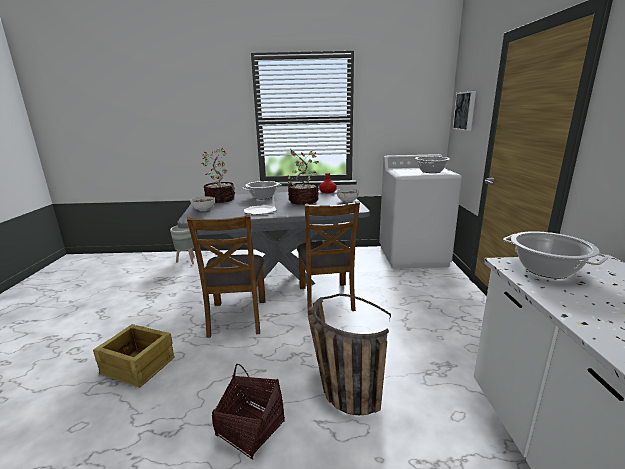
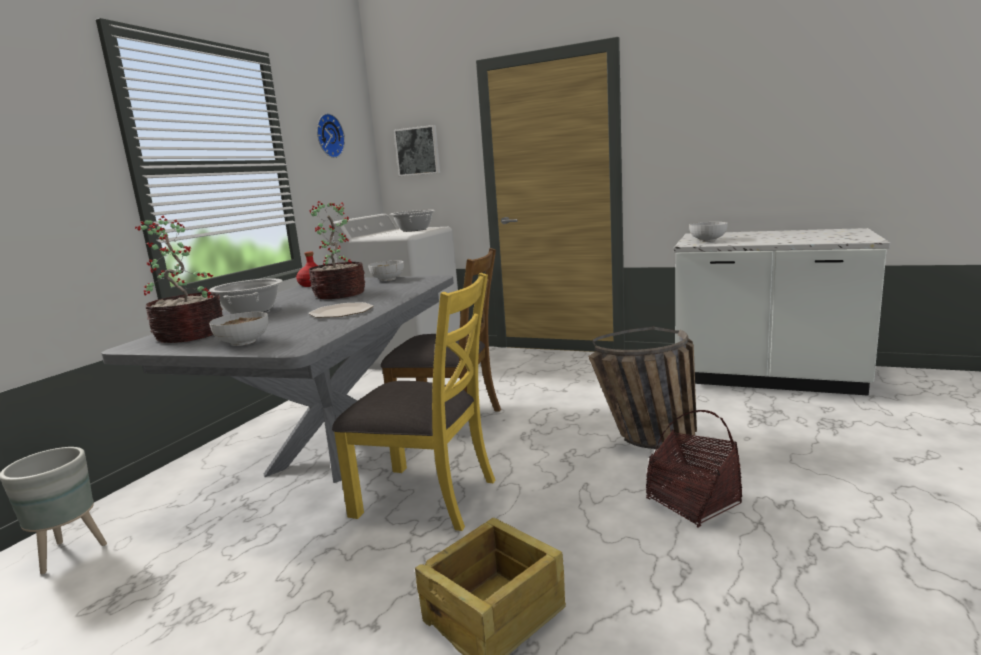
camera: 65 degrees left, 5 degrees down
(237, 317) = (427, 497): brown chair -> yellow chair
(397, 99) = (328, 136): none -> wall clock
(546, 270) = (707, 240): cooking pot -> bowl

